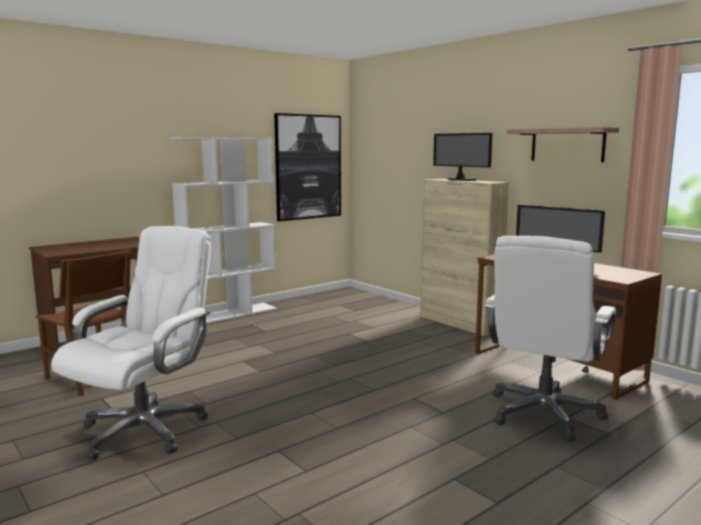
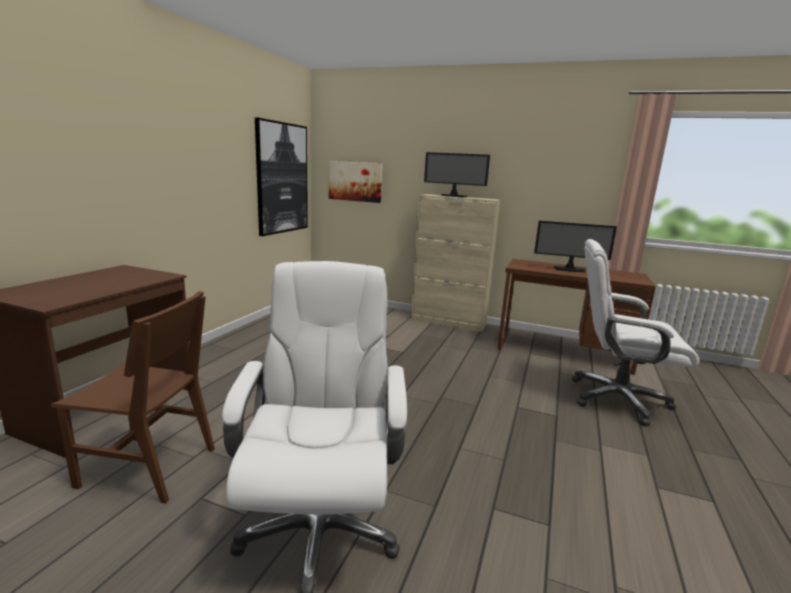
camera: 30 degrees left, 5 degrees up
(230, 314) = (230, 341): white bookcase -> none
(383, 167) = (355, 181): none -> picture
(543, 414) = (616, 399): white office chair -> white office chair turned 105 degrees clockwise
(567, 145) = (558, 169): shelf -> none

